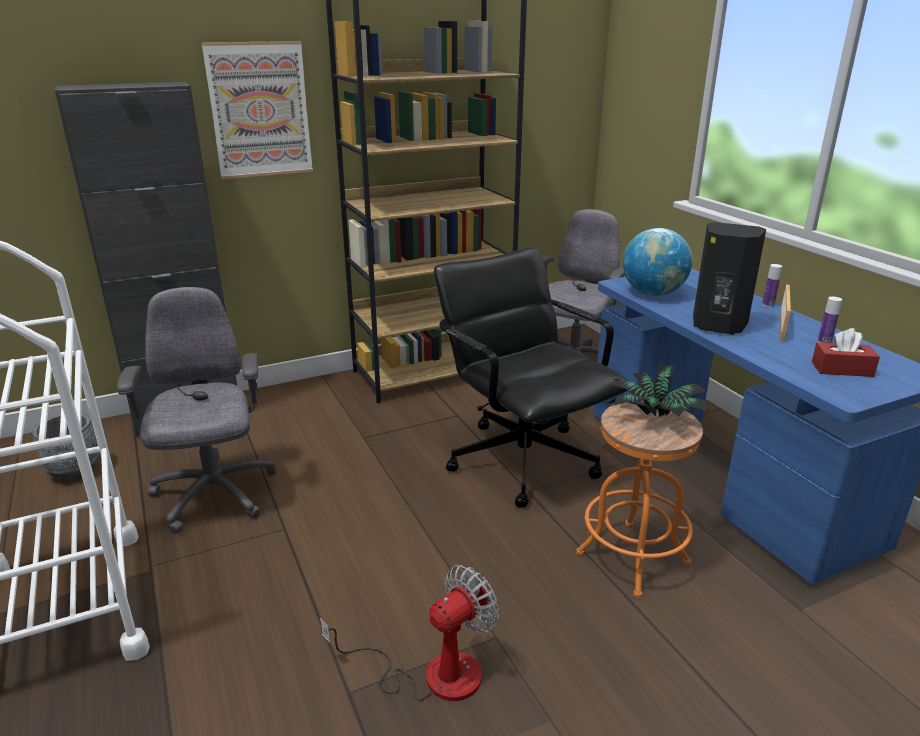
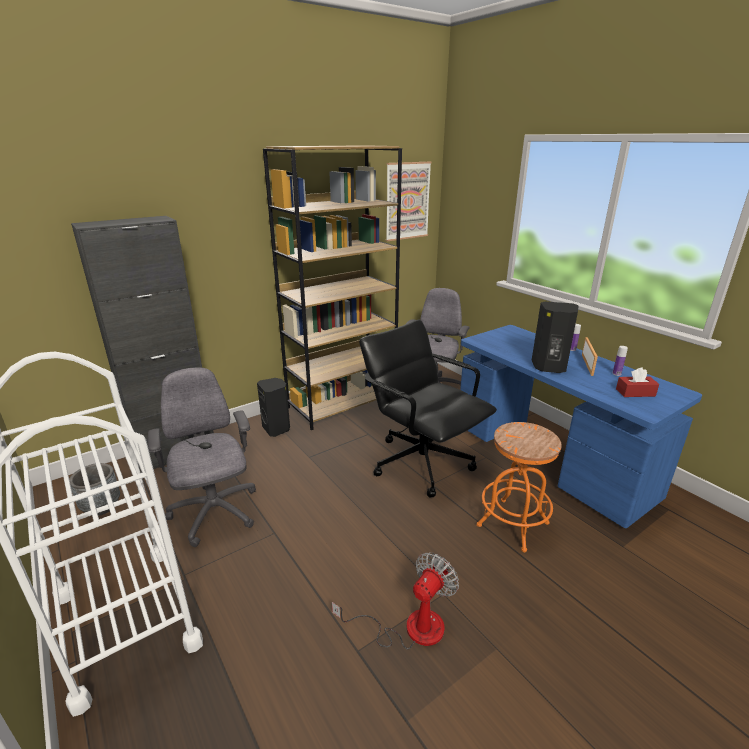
camera: 10 degrees left, 0 degrees up
(260, 110) = (219, 233): picture -> picture (407, 201)
(331, 397) = (277, 429): none -> black speaker
(653, 293) = (499, 346): globe -> none
(656, 416) = (528, 433): potted plant -> none

